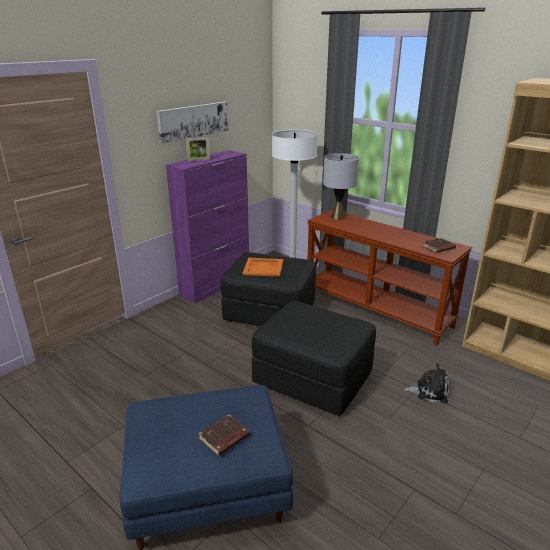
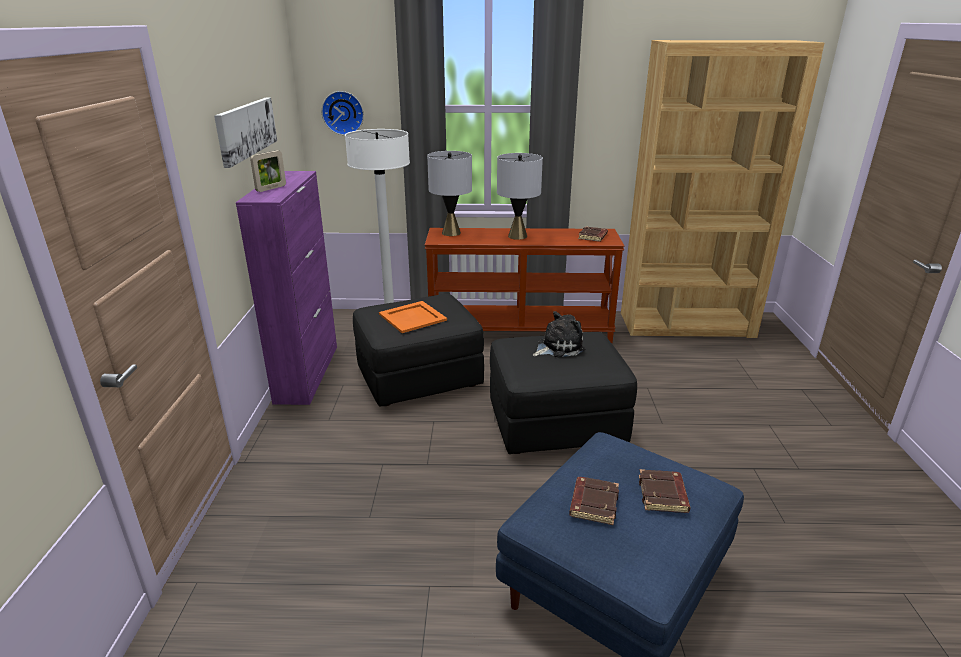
camera: 40 degrees left, 0 degrees up
(181, 417) = (593, 503): none -> brown book
(296, 116) = (343, 112): none -> wall clock
(379, 231) = (517, 236): none -> grey table lamp
(429, 391) = (658, 384): plush toy -> plush toy (558, 347)

